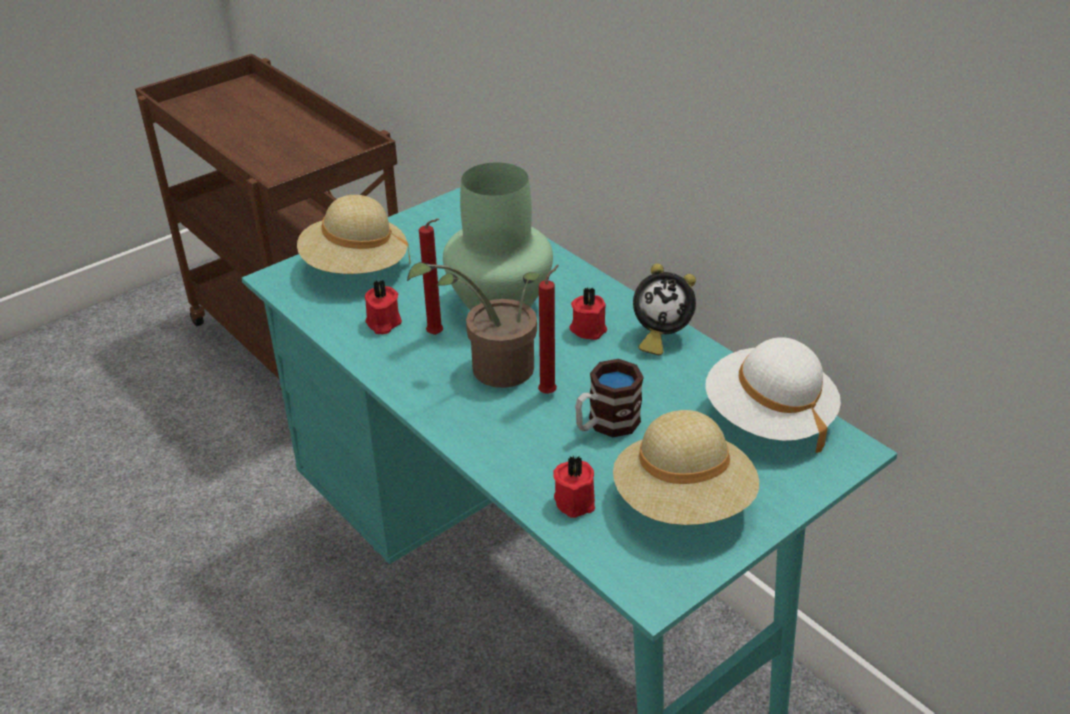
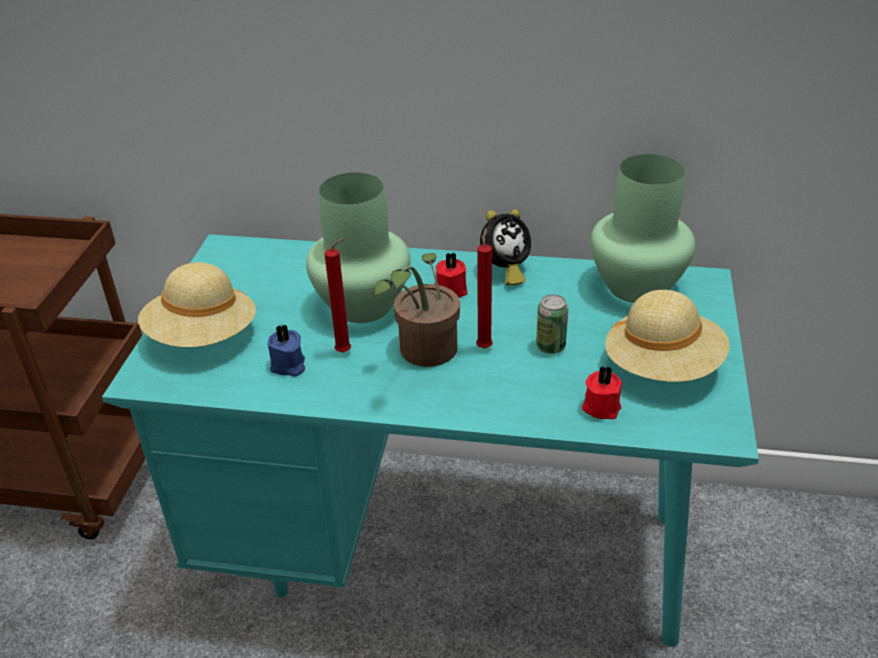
camera: 40 degrees left, 0 degrees up
(382, 323) = (288, 366): red candle -> blue candle
(605, 424) = (550, 346): mug -> can
(768, 418) = (638, 287): white hat -> green vase

